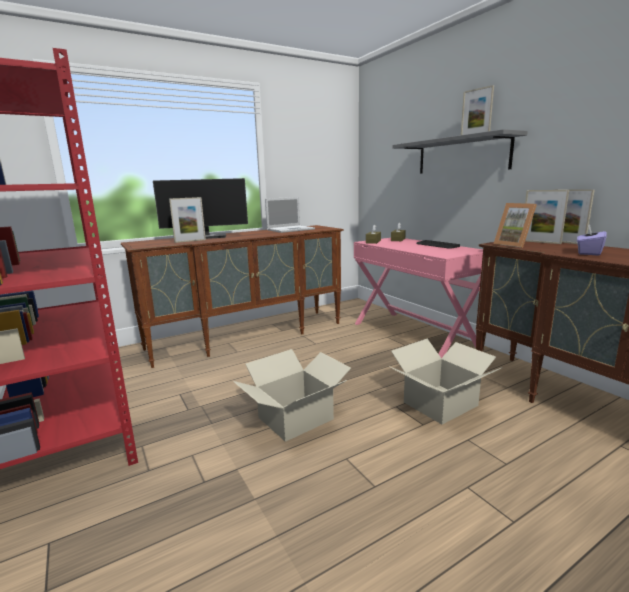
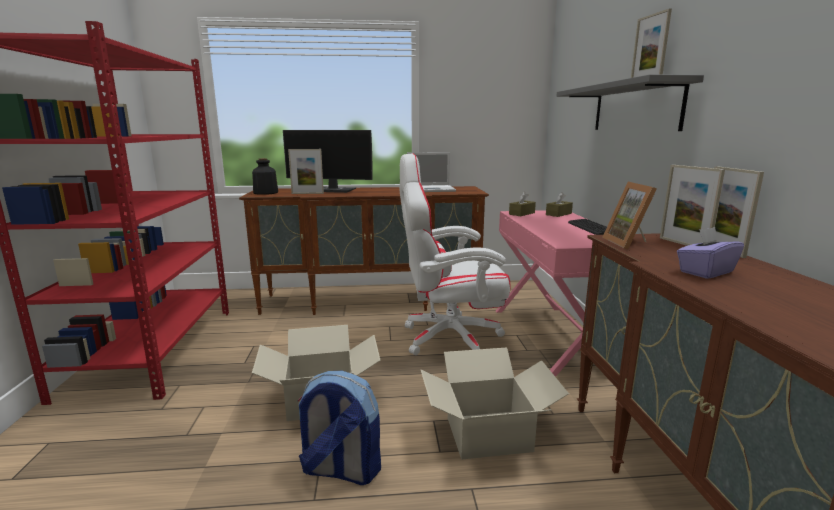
camera: 25 degrees right, 0 degrees up
(144, 244) = (265, 193): none -> bottle
(344, 348) = (451, 337): none -> white office chair
(370, 460) = (340, 470): none -> backpack

